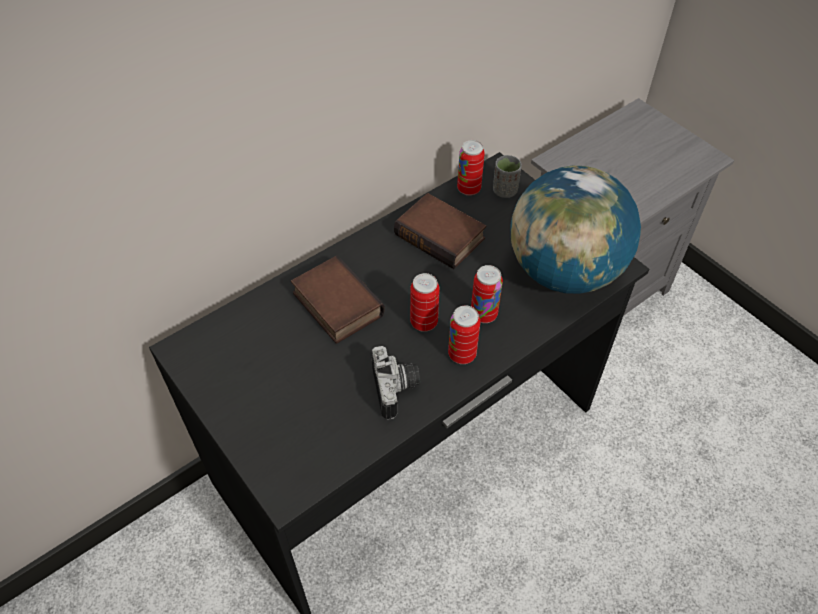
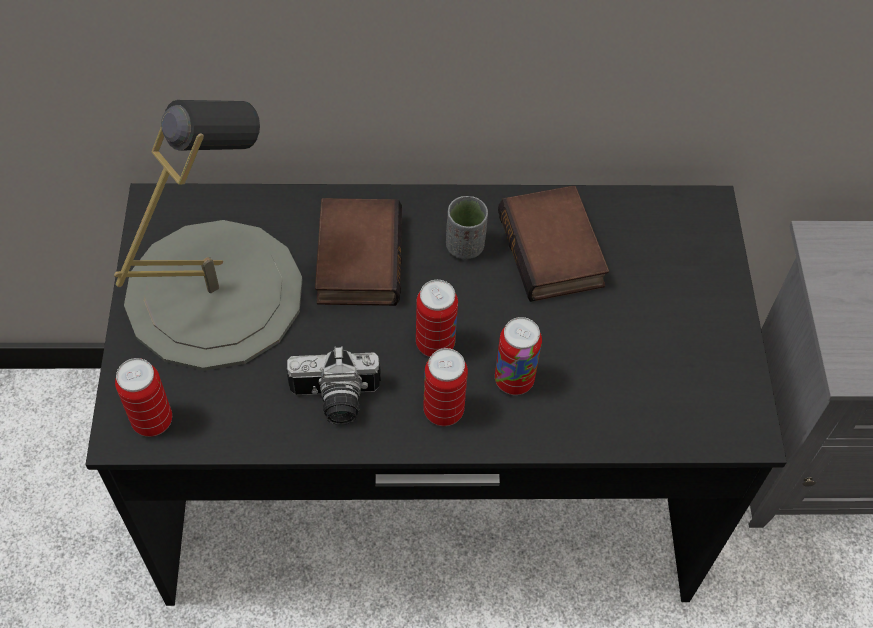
camera: 35 degrees right, 5 degrees up
(267, 376) = (214, 293): none -> grey table lamp
(397, 389) = (335, 401): camera -> camera turned 60 degrees clockwise
(469, 189) = (644, 211): can -> can (152, 421)
(505, 191) = (689, 241): grey cup -> grey cup (465, 246)
(564, 271) = (666, 392): globe -> none

